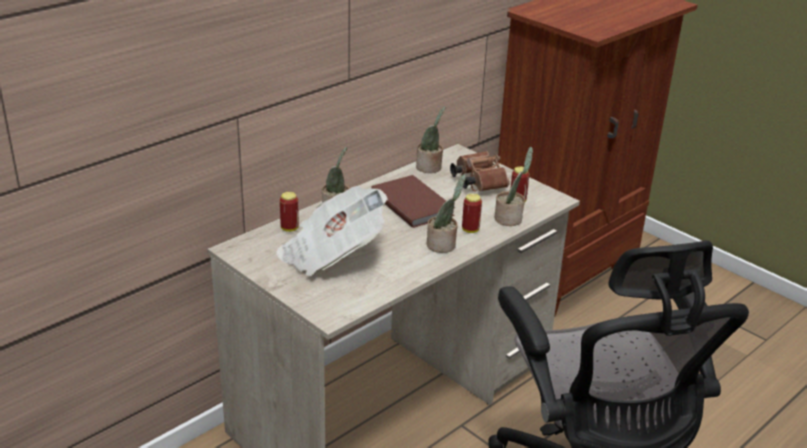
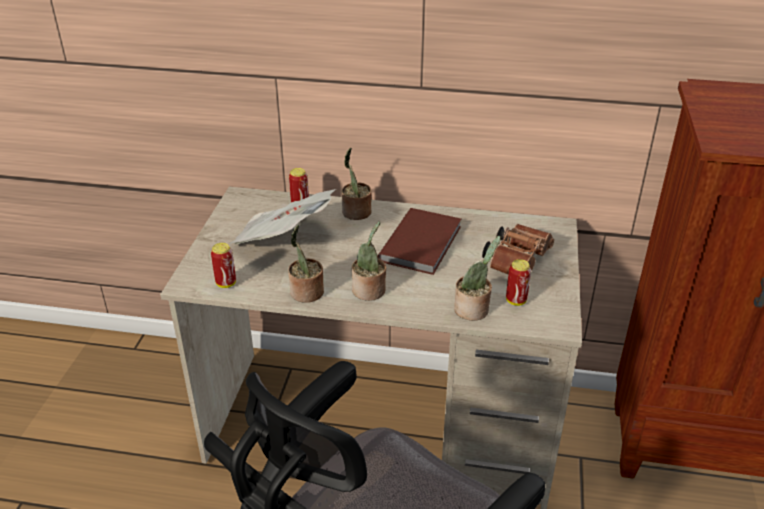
camera: 55 degrees right, 5 degrees up
(430, 168) = (502, 224): potted plant -> potted plant (306, 293)
(470, 230) = (418, 295): can -> can (226, 283)

